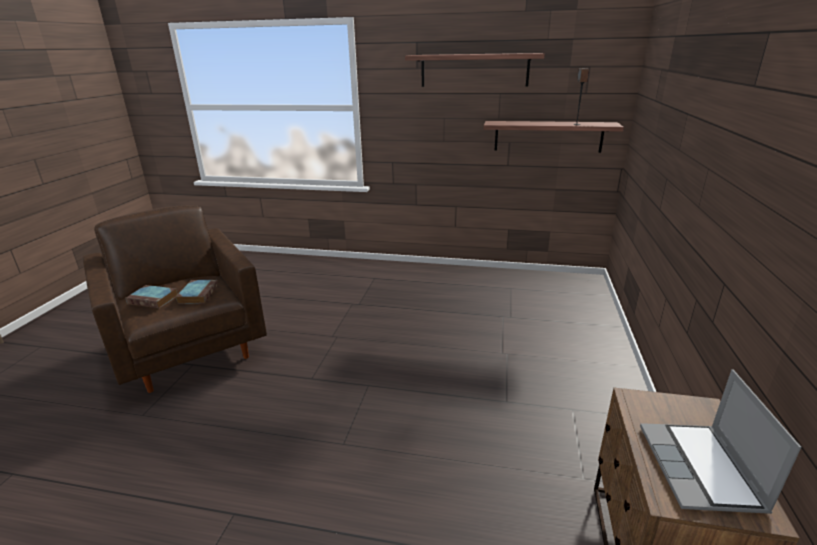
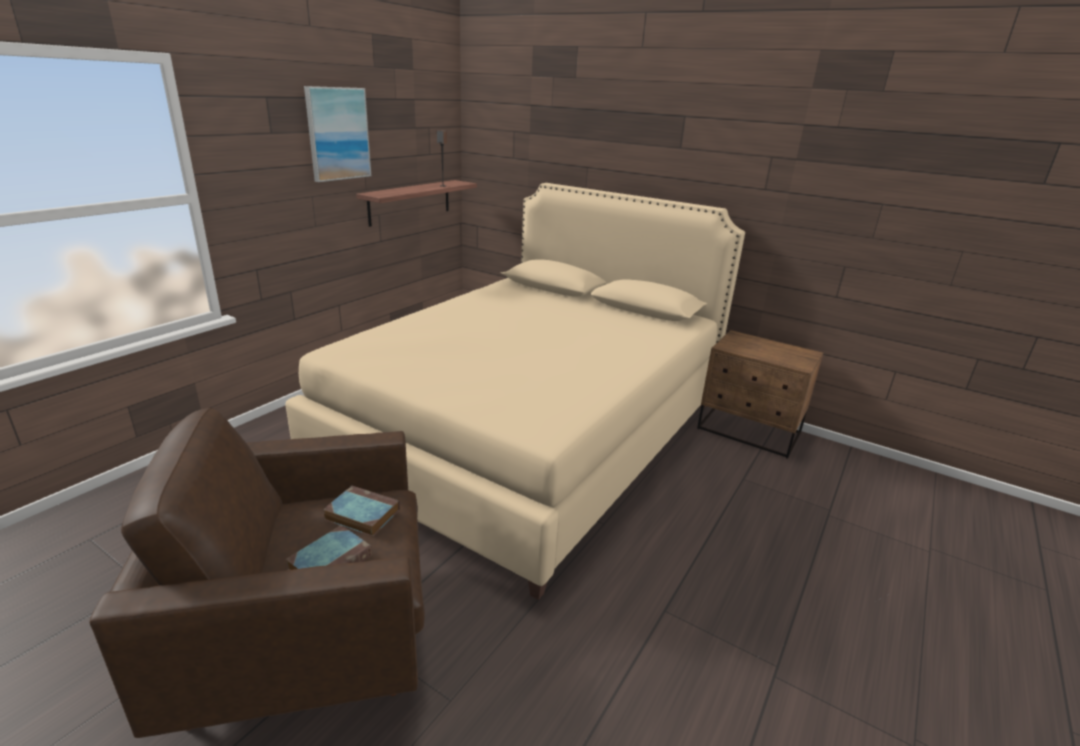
camera: 70 degrees left, 0 degrees up
(453, 363) = (529, 434): none -> beige bed
(474, 70) = (338, 134): shelf -> picture
(701, 469) = (782, 353): laptop -> none

